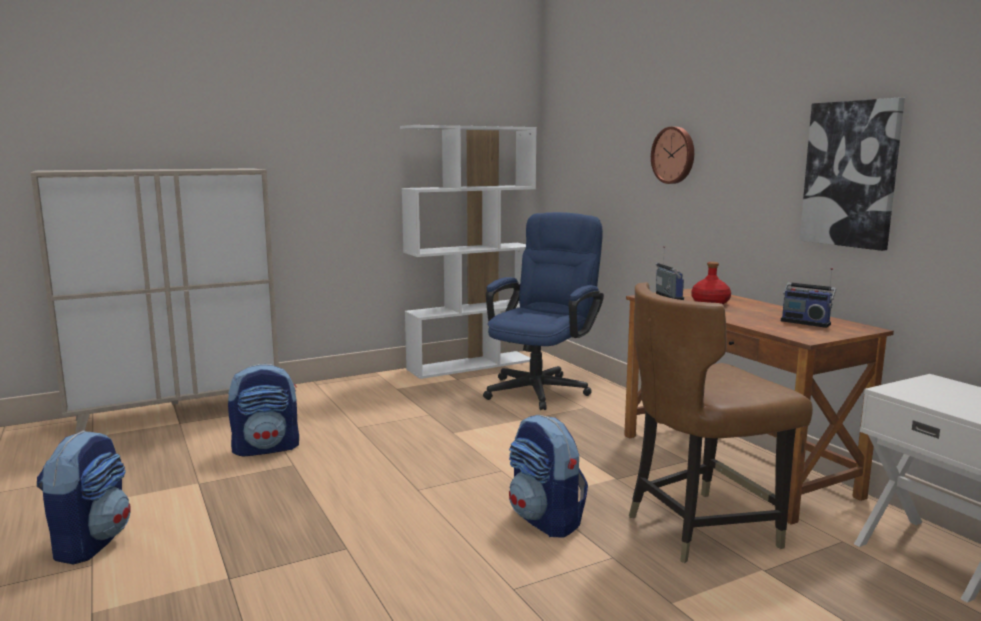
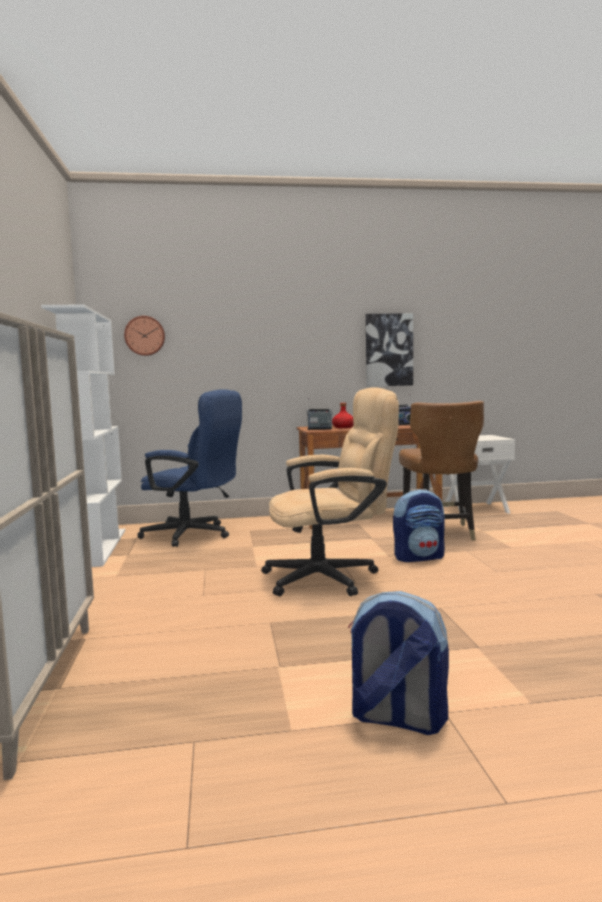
camera: 70 degrees left, 5 degrees down
(266, 448) = (214, 634): backpack -> none
(431, 474) = (331, 577): none -> beige office chair
(541, 388) = (194, 535): blue office chair -> blue office chair turned 150 degrees clockwise
(674, 155) = (259, 343): wall clock -> wall clock (145, 336)

